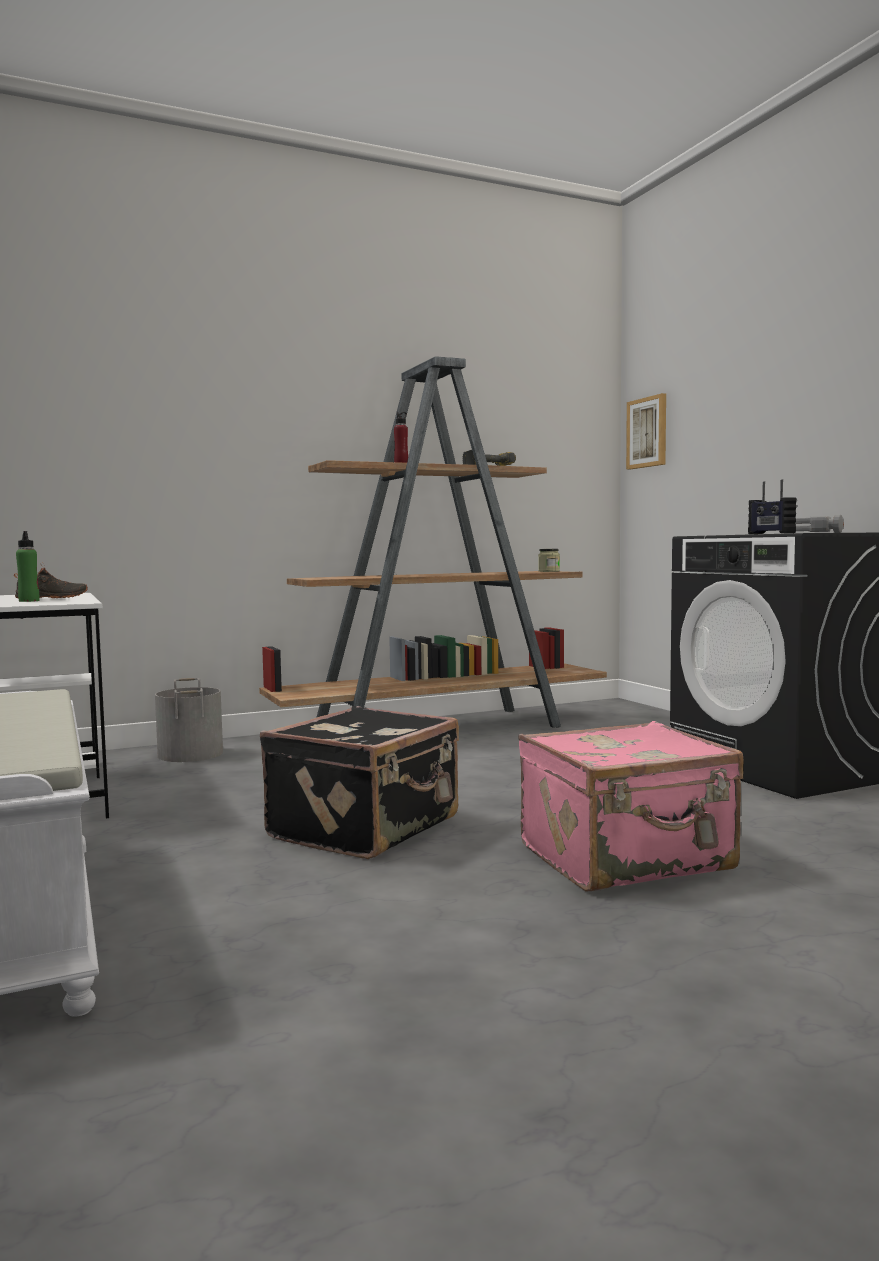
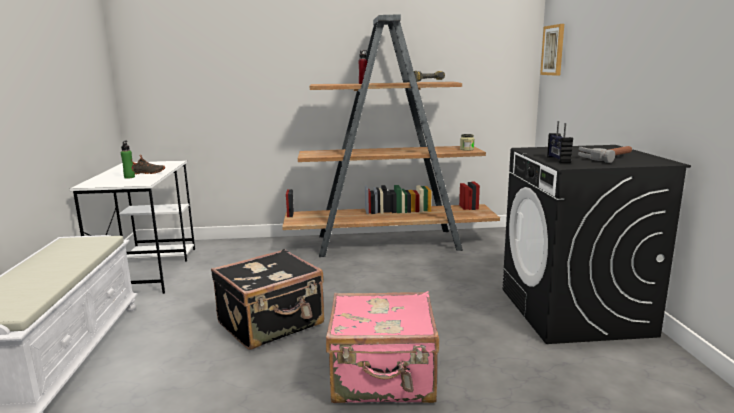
camera: 20 degrees right, 10 degrees up
(189, 754) = (242, 248): grey bucket -> none

